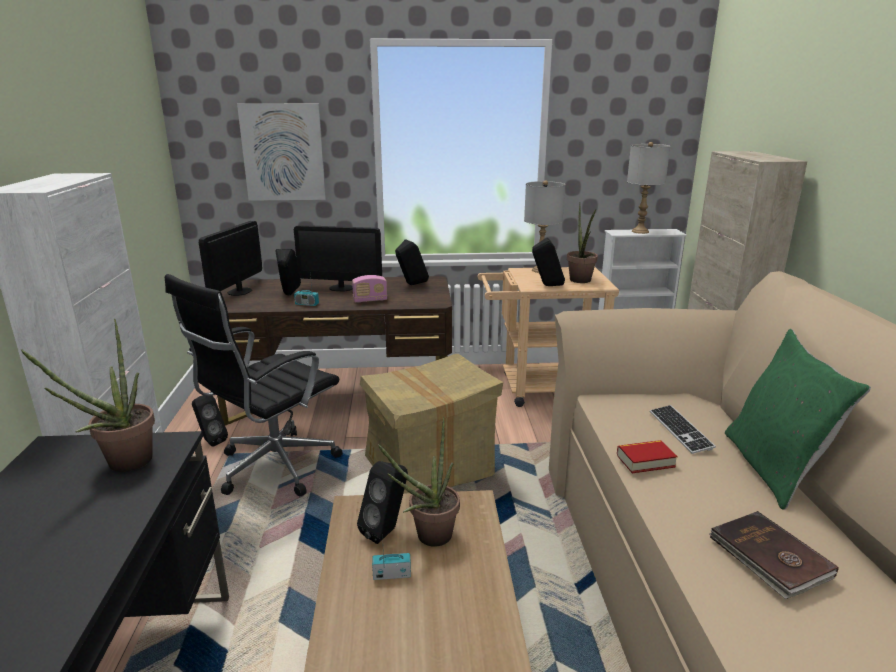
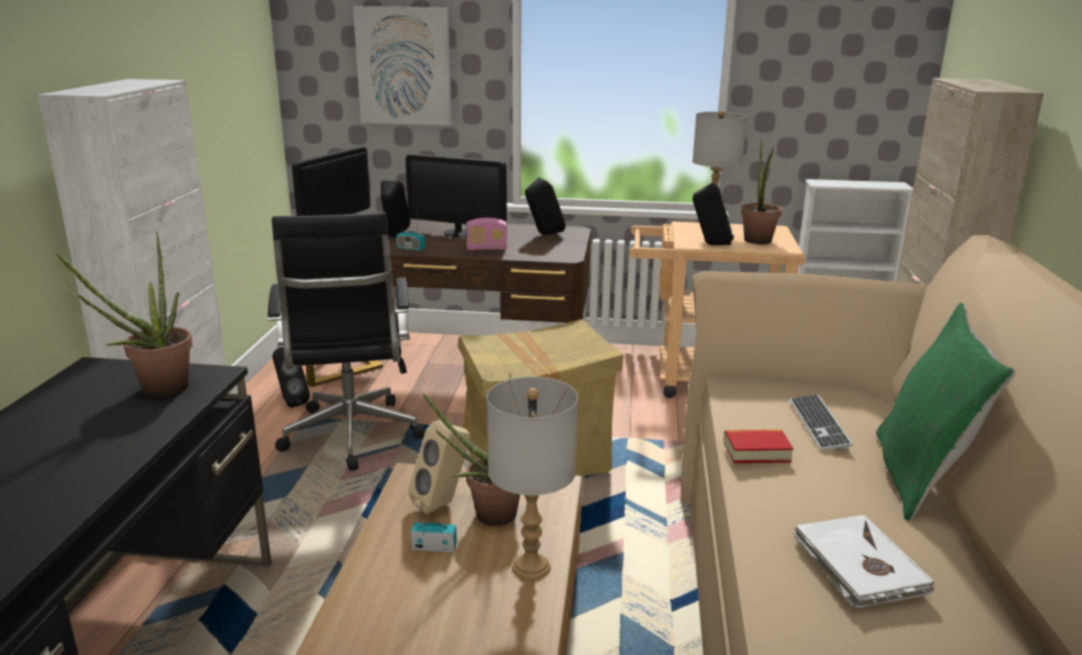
camera: 10 degrees right, 0 degrees up
(272, 468) = (352, 438): black office chair -> black office chair turned 60 degrees counterclockwise
(387, 531) = (443, 504): black speaker -> beige speaker
(640, 231) = (852, 183): grey table lamp -> grey table lamp (532, 567)
(769, 557) = (858, 565): brown book -> white book

